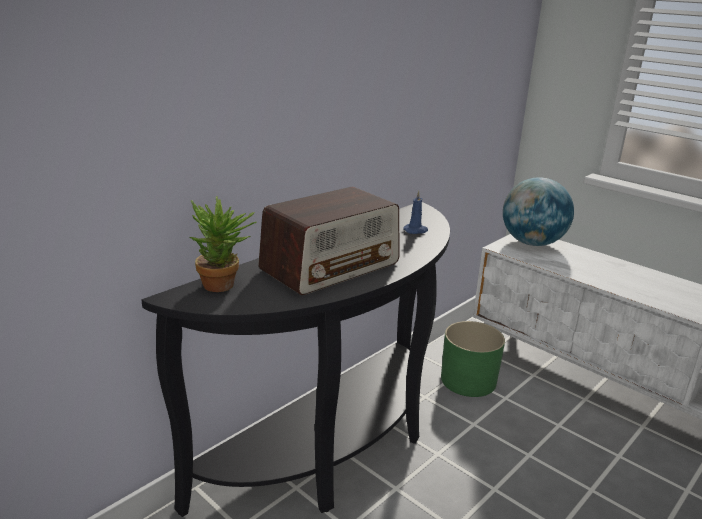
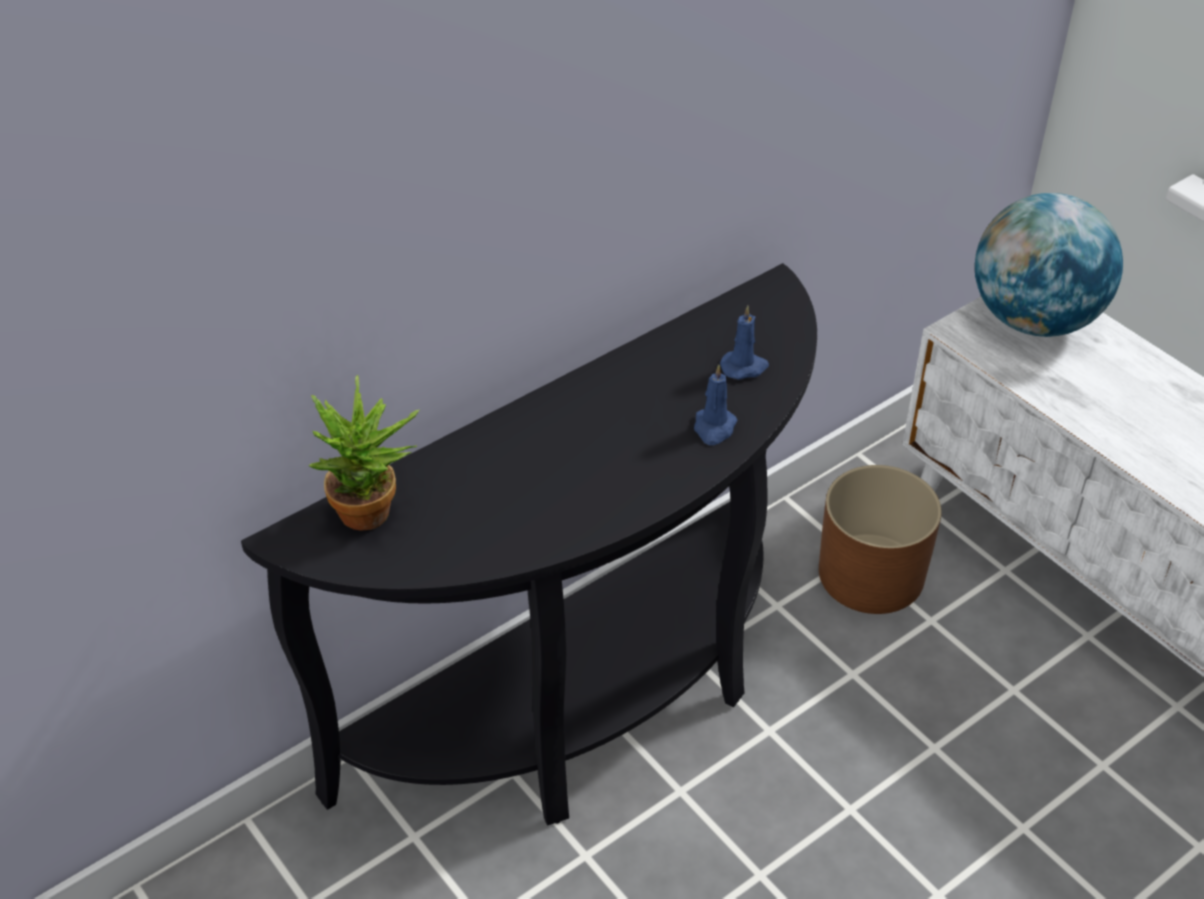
camera: 10 degrees right, 20 degrees up
(331, 266) = (561, 471): radio -> none
(409, 250) = (714, 428): none -> blue candle
(468, 380) = (871, 573): green planter -> brown planter

